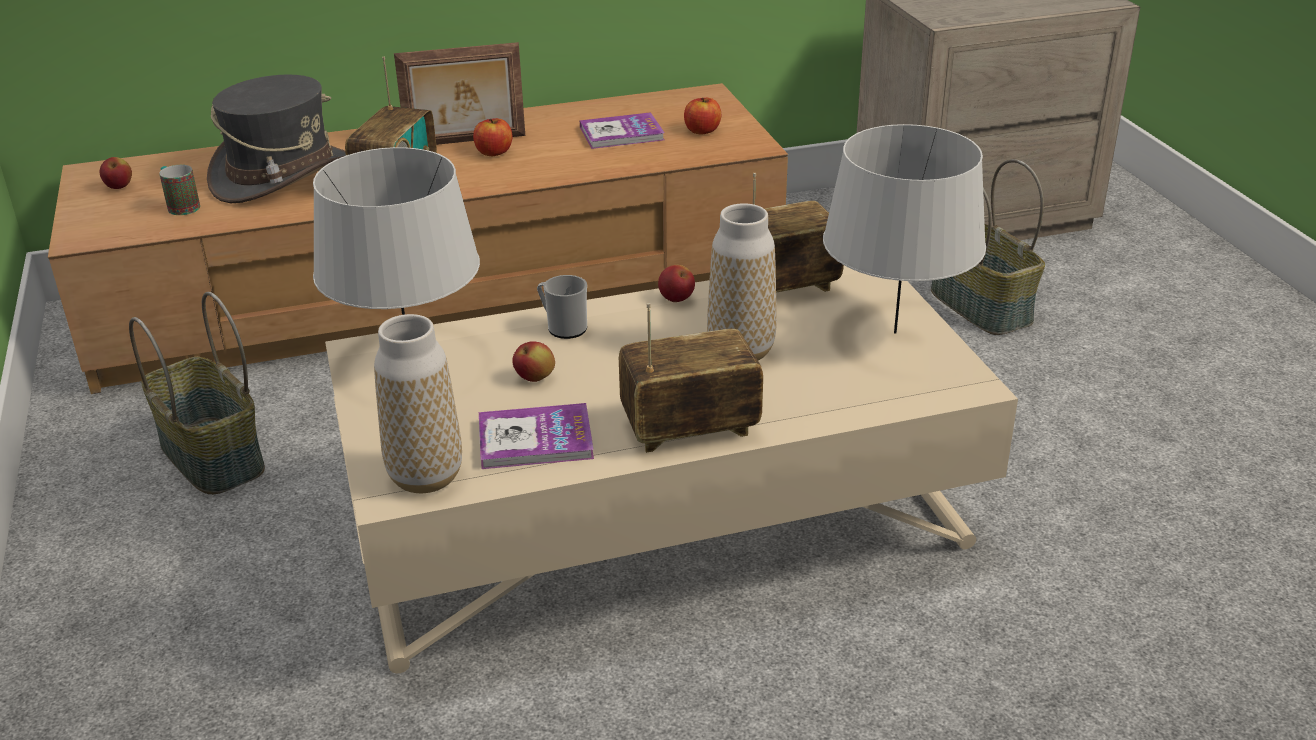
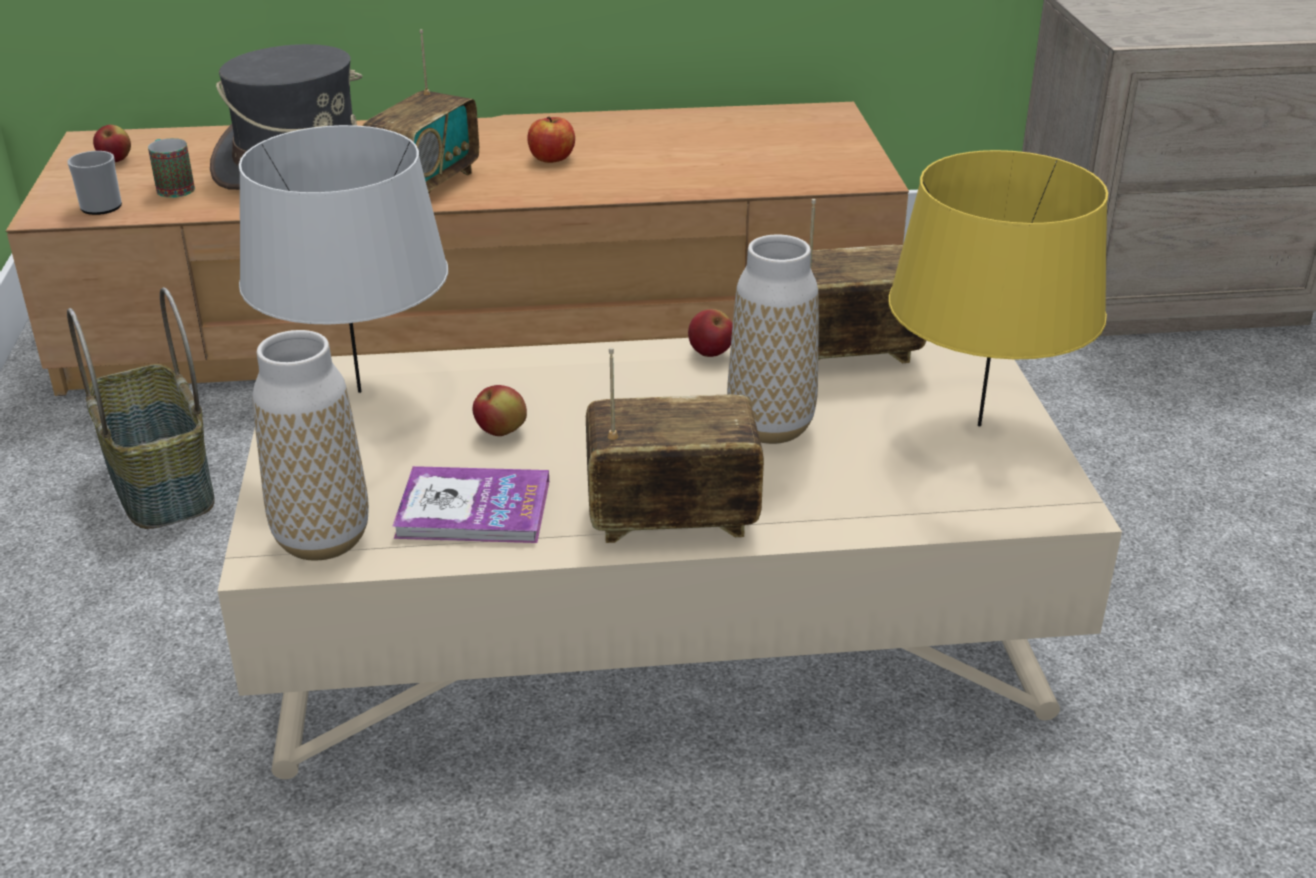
camera: 10 degrees right, 0 degrees up
(466, 142) = (523, 143): picture frame -> none
(563, 327) = (558, 373): mug -> mug (98, 205)
(621, 133) = (711, 149): book -> none
(702, 131) = (810, 154): apple -> none
(895, 332) = (980, 425): grey table lamp -> yellow table lamp
(982, 306) = (1142, 407): basket -> none

